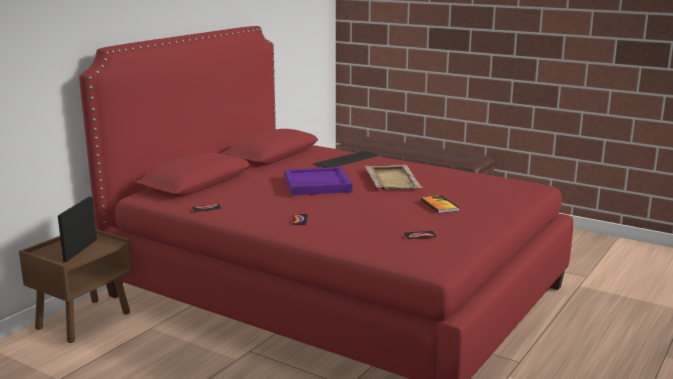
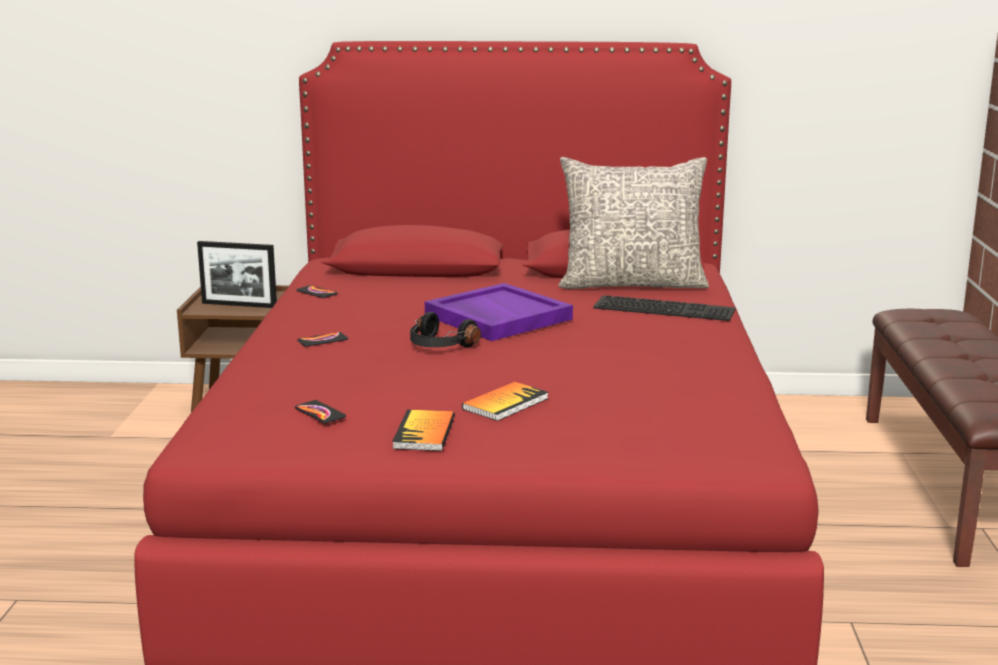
camera: 60 degrees right, 0 degrees up
(80, 250) = (239, 305): picture frame -> picture frame turned 150 degrees counterclockwise
(301, 156) = (631, 284): none -> grey pillow
(346, 201) = (439, 346): none -> black headphones
(392, 179) = (603, 352): beige tray -> none
(462, 224) = (424, 433): none -> book

